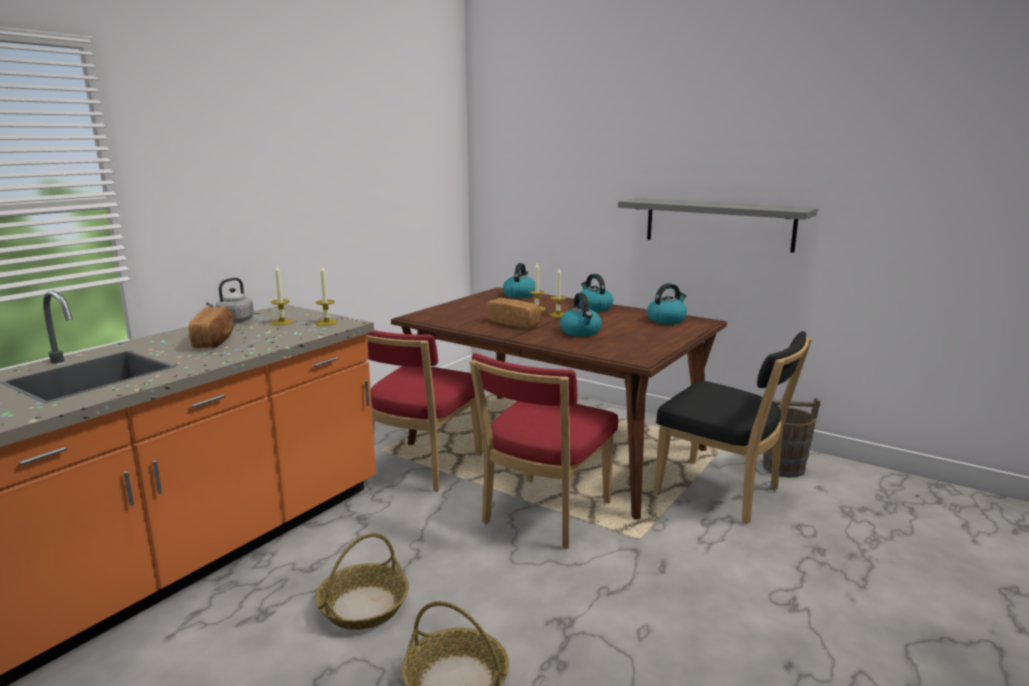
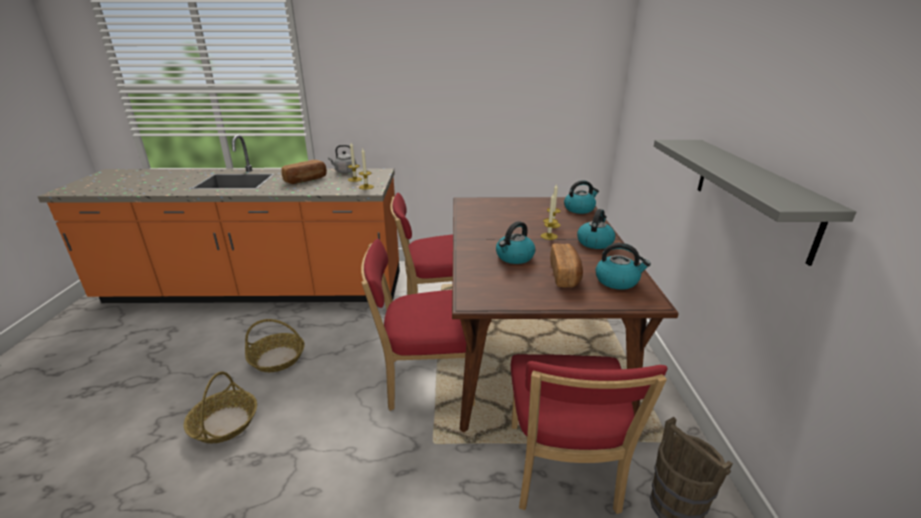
camera: 55 degrees right, 10 degrees up
(514, 323) = (499, 230): bread -> bread (565, 275)
(722, 493) = (562, 472): black chair -> red chair

